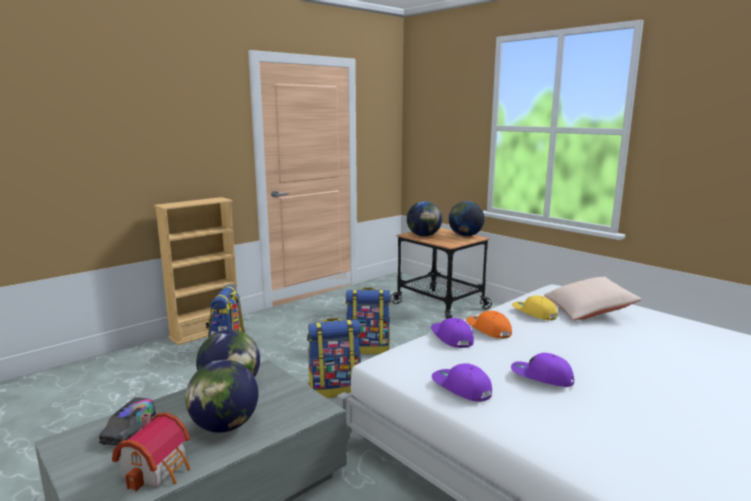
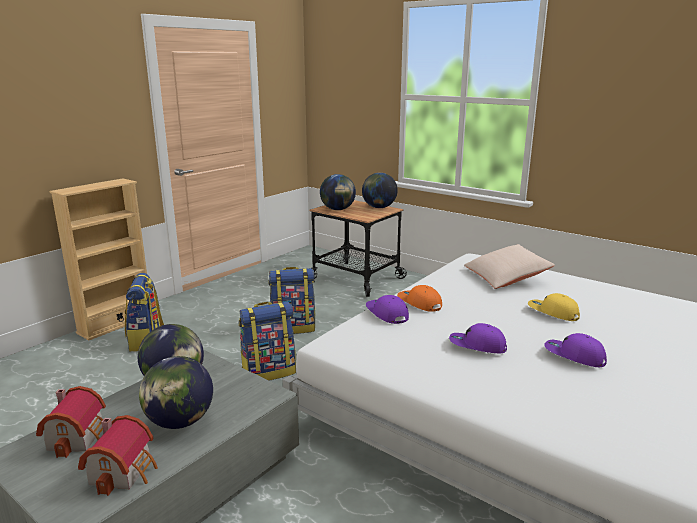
camera: 10 degrees left, 5 degrees up
(129, 431) = (80, 437): toy truck -> toy house
(461, 388) = (407, 363): purple cap -> purple cap (574, 356)
(534, 313) = (457, 284): yellow cap -> yellow cap (552, 313)

